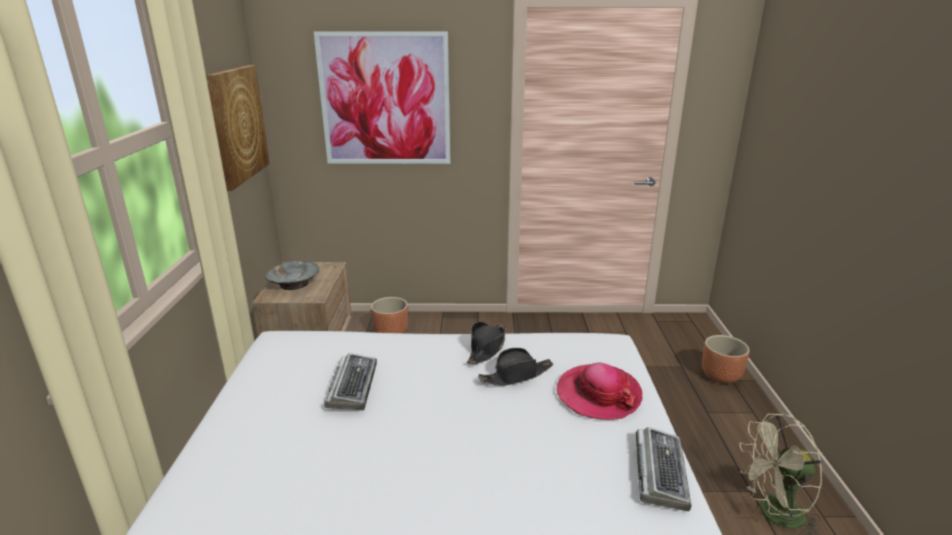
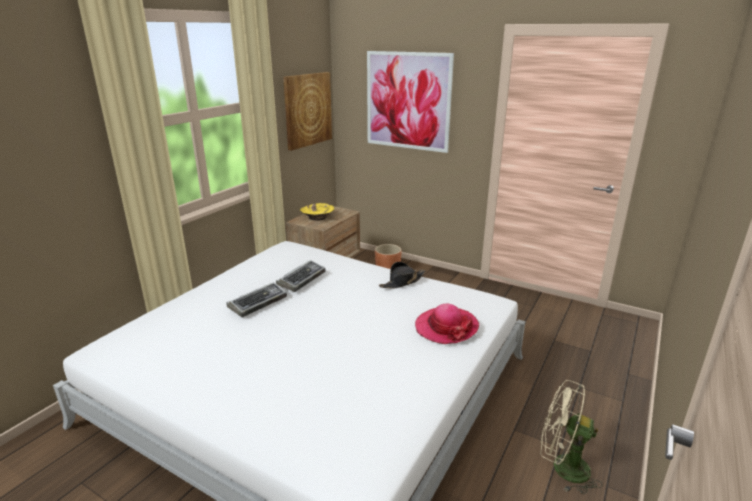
camera: 30 degrees right, 0 degrees up
(294, 283) = (317, 217): grey bowl -> yellow bowl
(516, 375) = (404, 301): black hat -> none
(660, 472) = (435, 380): keyboard -> keyboard (258, 302)
(720, 376) = (620, 368): brown planter -> none

